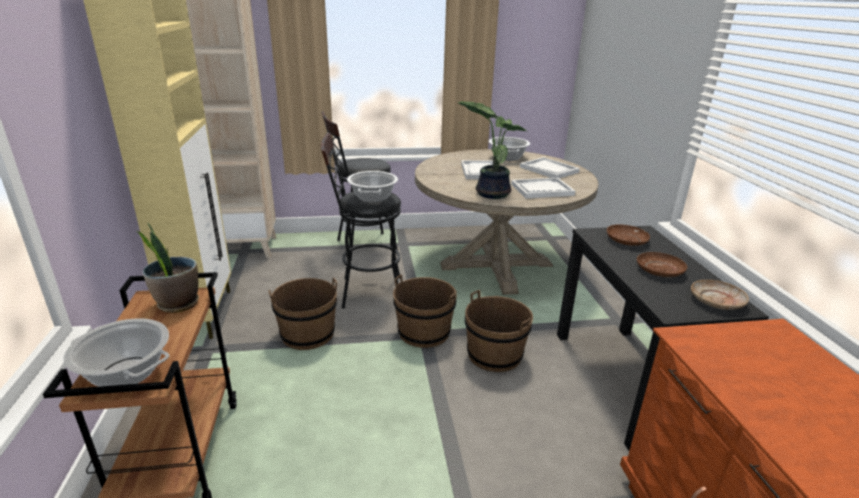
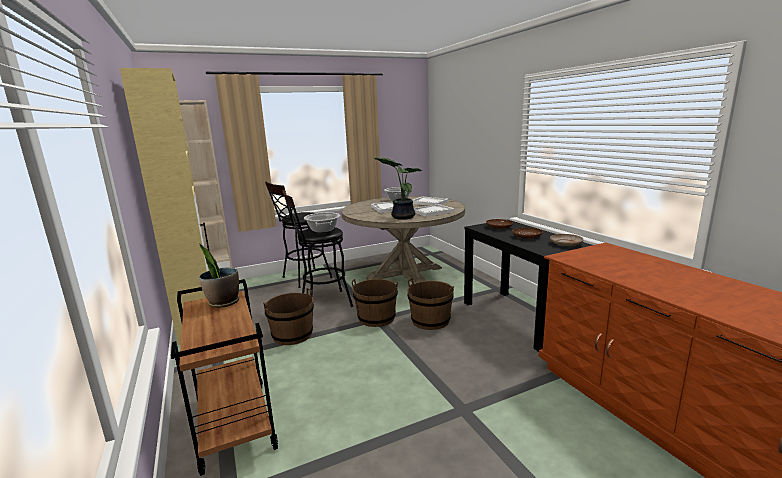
camera: 15 degrees left, 10 degrees down
(126, 373) = (217, 341): cooking pot -> none

